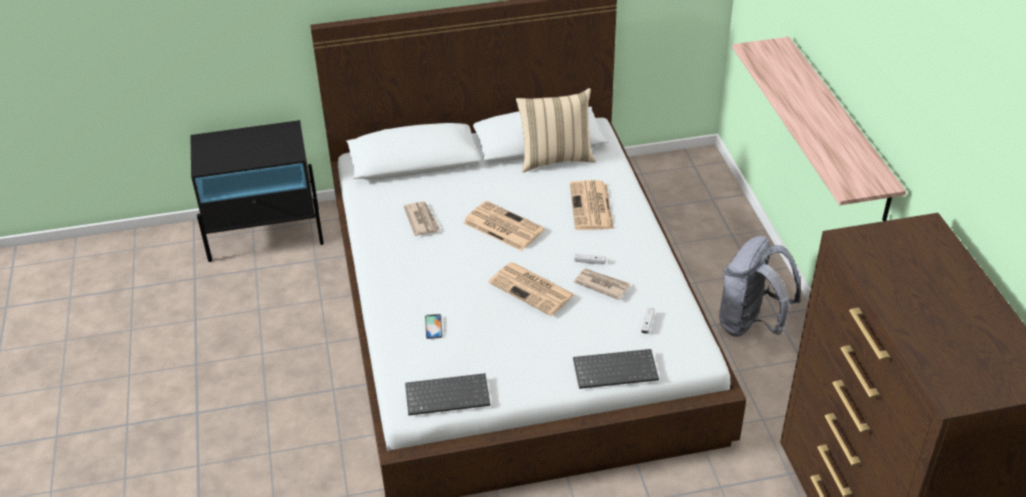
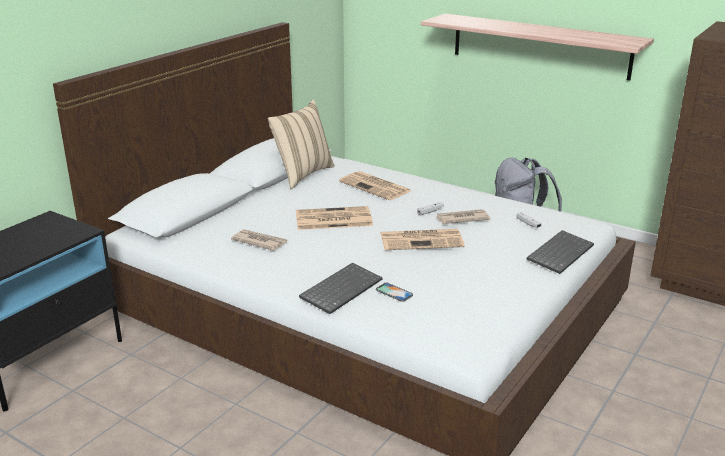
camera: 45 degrees left, 15 degrees down
(448, 395) = (485, 325): keyboard -> keyboard (341, 289)

